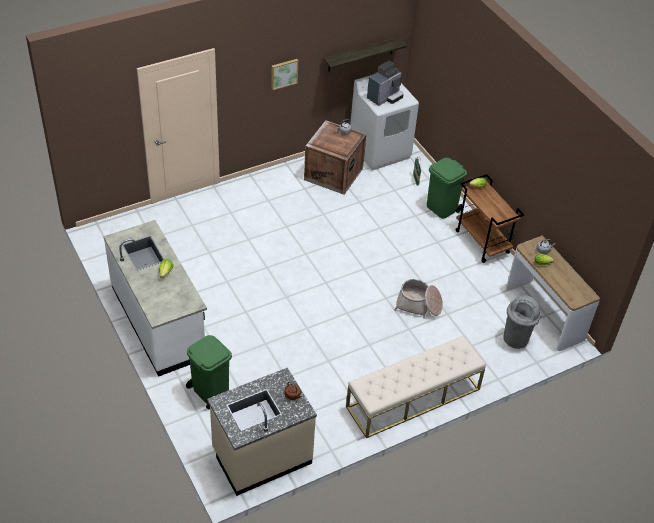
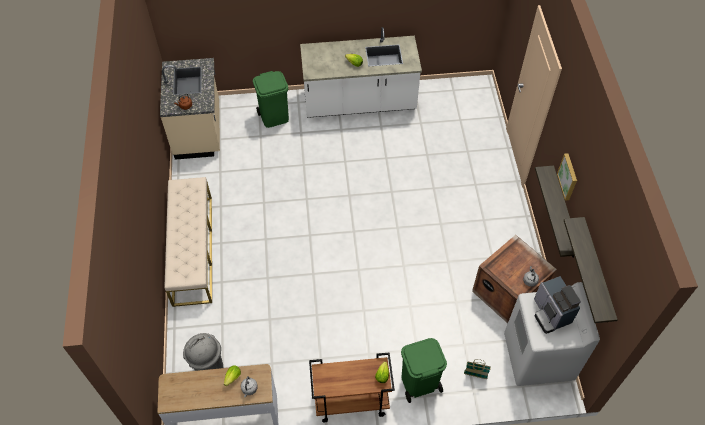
camera: 115 degrees right, 10 degrees up
(297, 95) = (564, 214): none -> shelf
(419, 305) = (291, 298): basket -> none

